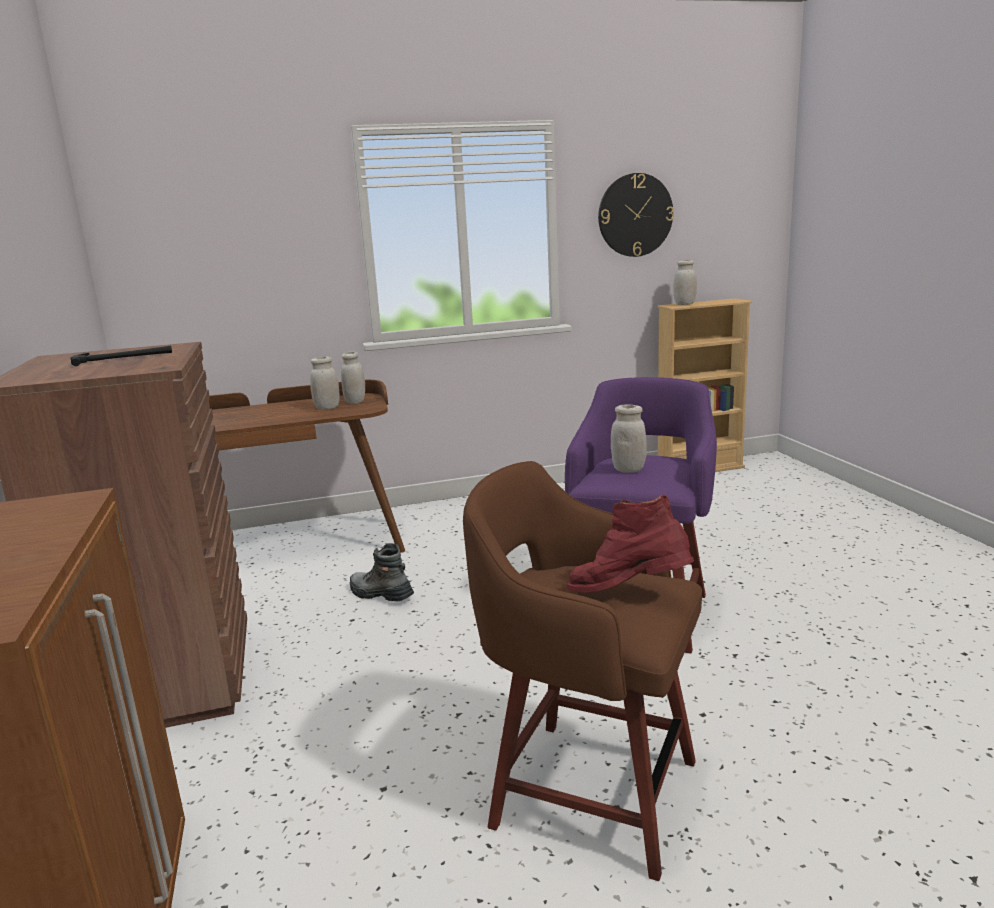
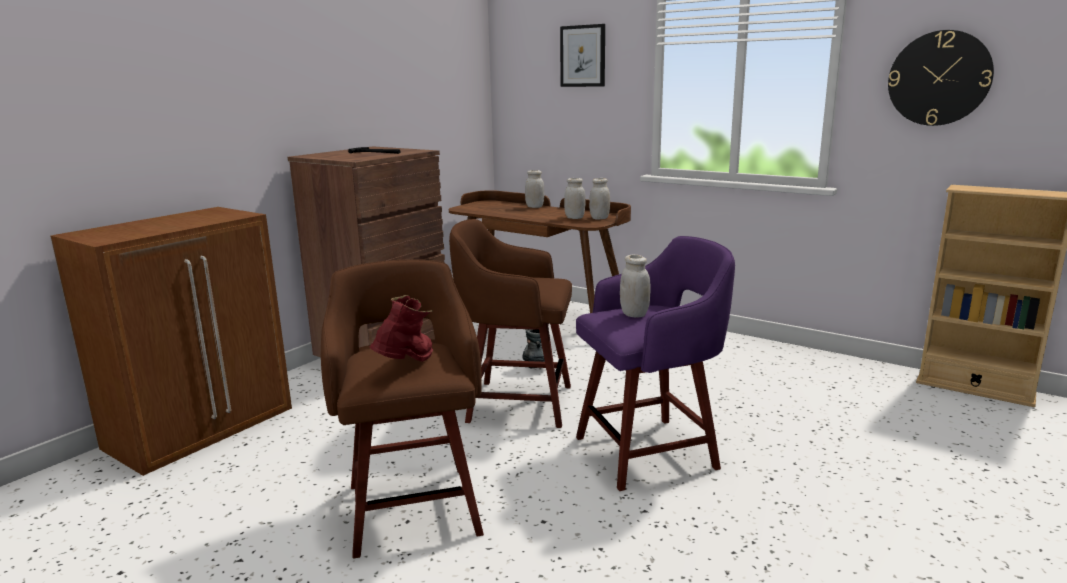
camera: 50 degrees right, 0 degrees up
(253, 203) = (583, 56): none -> picture
(453, 640) = (516, 403): none -> brown stool
(629, 594) = (407, 366): red boot -> red boot turned 45 degrees clockwise
(684, 304) = (979, 188): white jar -> white jar (534, 207)

